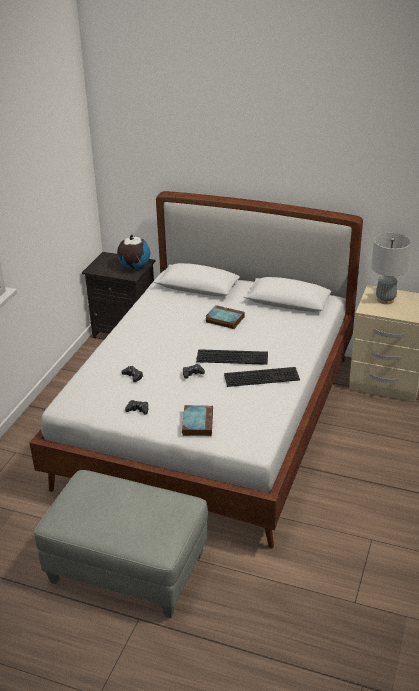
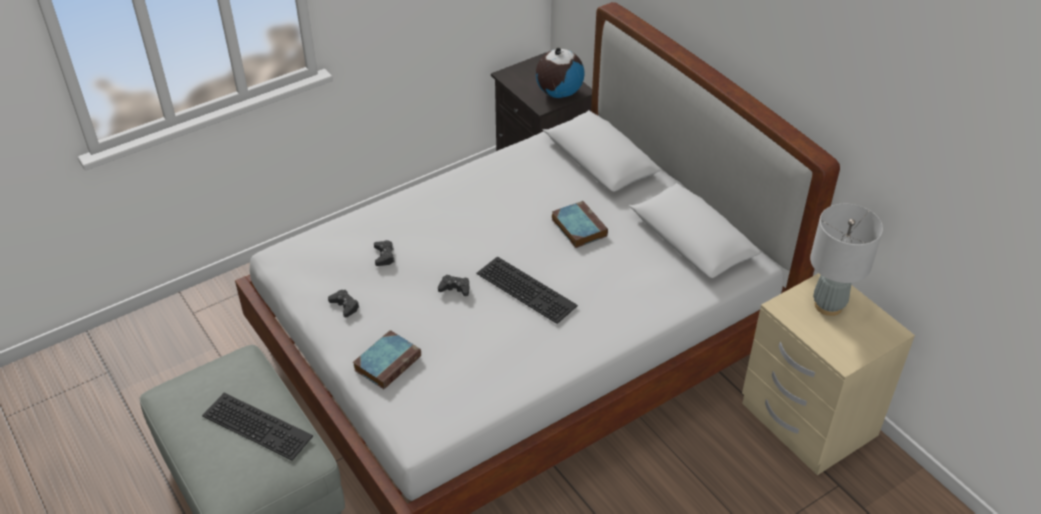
camera: 35 degrees right, 10 degrees up
(262, 376) = (532, 337): keyboard -> keyboard (259, 425)

